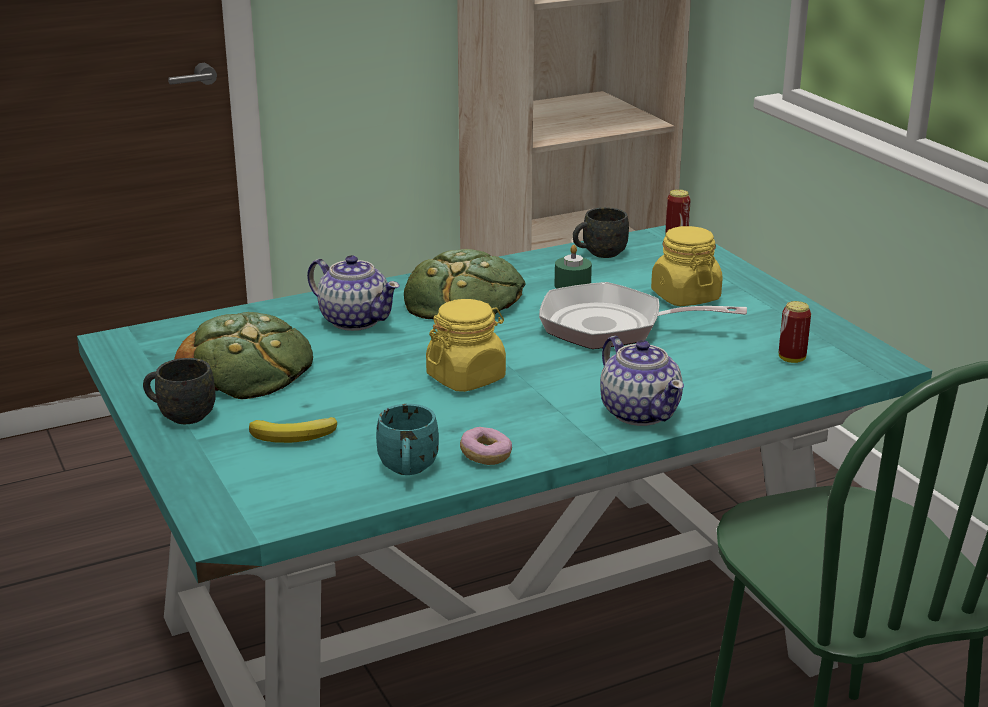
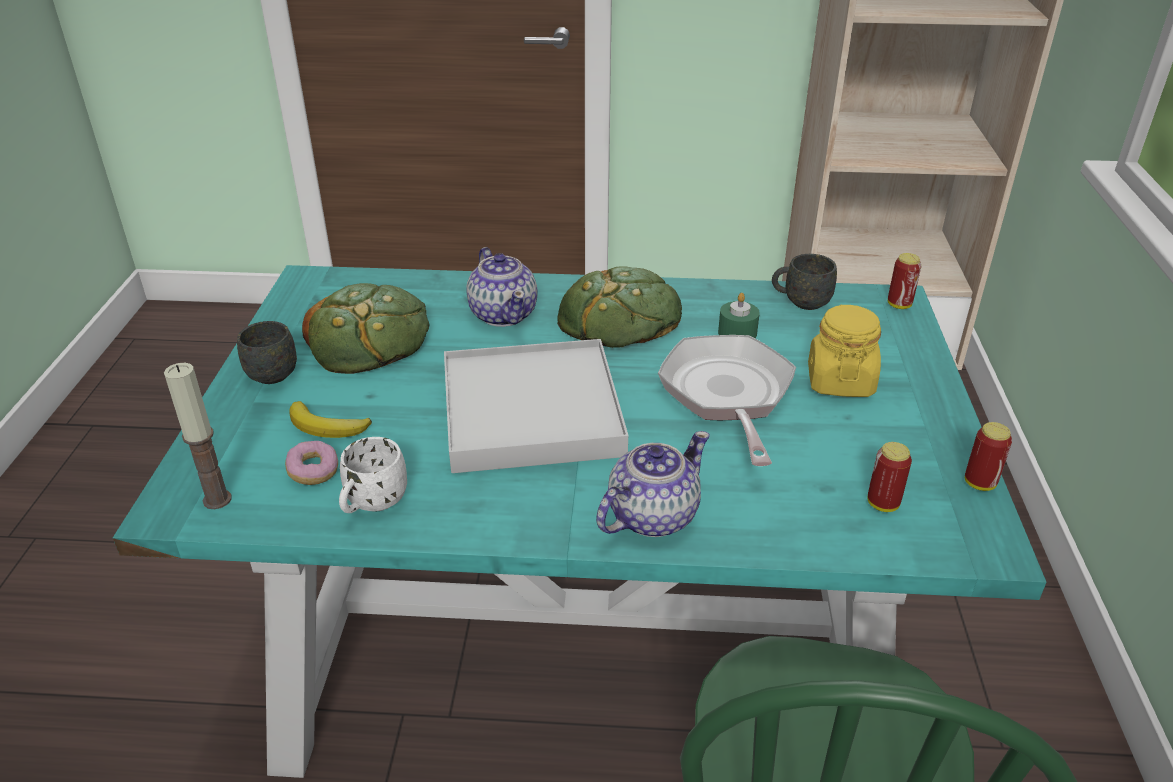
camera: 30 degrees right, 10 degrees up
(262, 508) = (217, 500): none -> candle
(408, 470) = (372, 504): turquoise mug -> white mug
(466, 378) = (531, 412): yellow jar -> white tray
(486, 456) = (453, 515): donut -> donut (313, 472)
(611, 326) = (727, 395): frying pan -> frying pan turned 45 degrees clockwise
(640, 412) = (651, 516): teapot -> teapot turned 135 degrees counterclockwise
(841, 330) = (979, 483): none -> can

